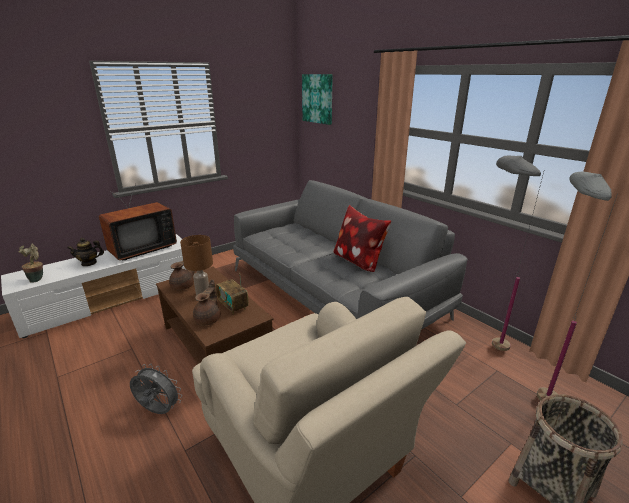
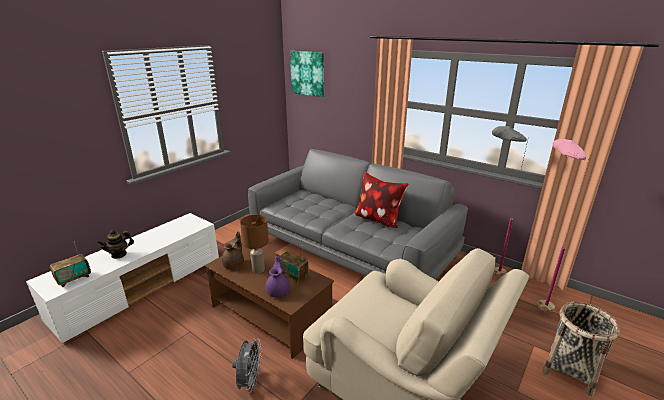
camera: 15 degrees left, 0 degrees up
(38, 279) = (74, 279): potted plant -> radio
(141, 249) = (165, 233): television -> none
(158, 411) = (249, 382): grey fan -> grey fan turned 90 degrees clockwise
(208, 319) = (278, 290): brown teapot -> purple teapot
(533, 389) = (533, 302): grey floor lamp -> pink floor lamp

